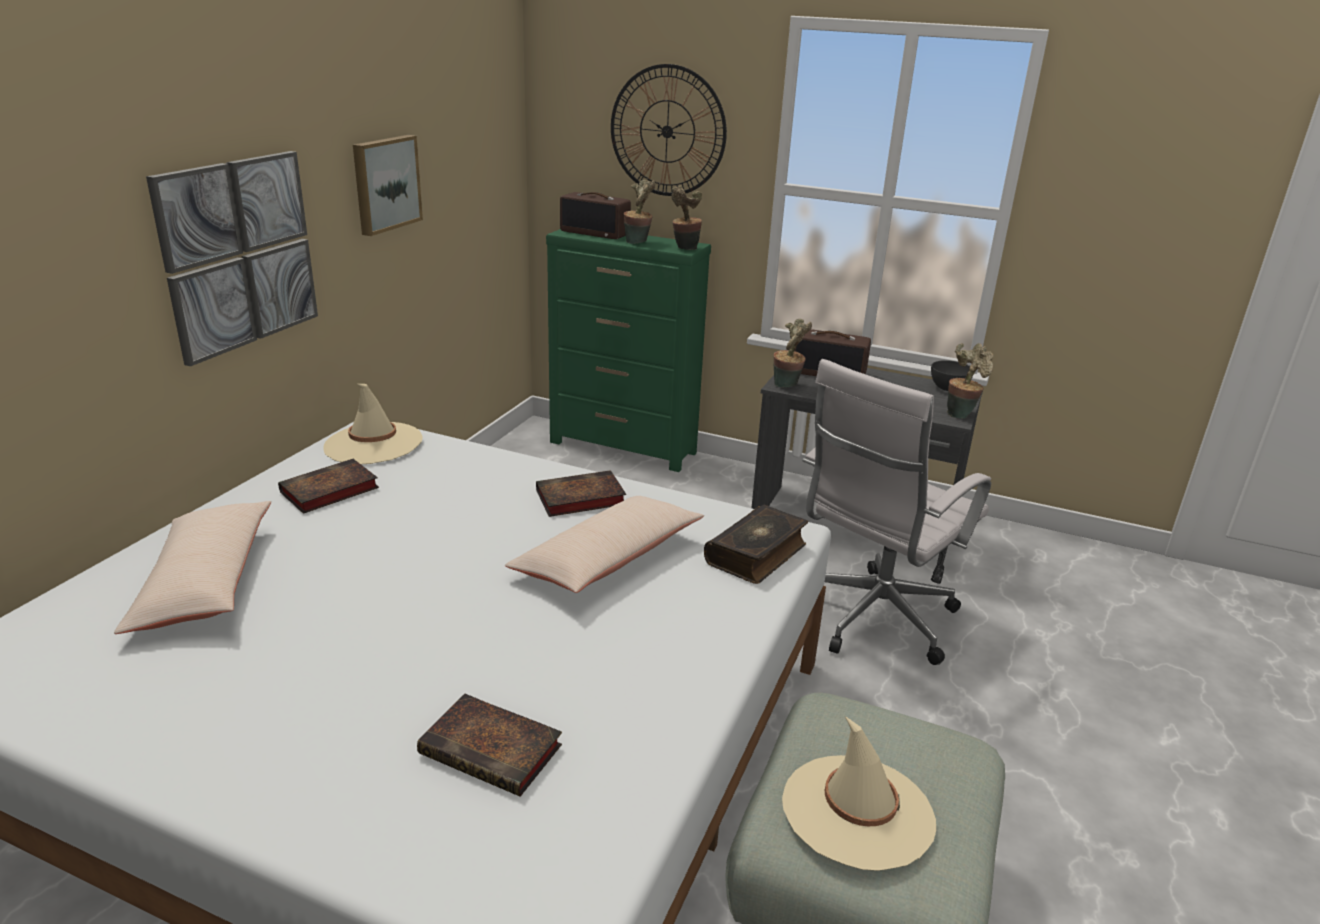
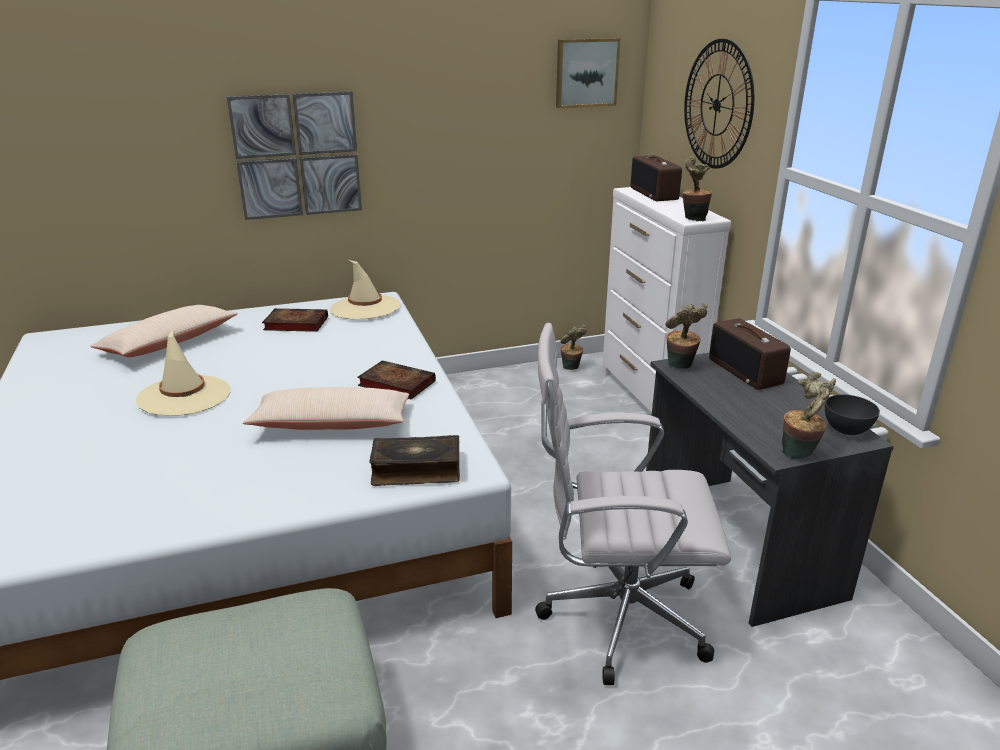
camera: 50 degrees right, 0 degrees up
(385, 183) = (448, 124): picture -> picture (586, 72)
(494, 750) = (88, 480): book -> none
(624, 448) = (649, 396): green dresser -> white dresser
(638, 242) = (668, 207): potted plant -> potted plant (571, 368)
(857, 811) = (197, 661): beige hat -> beige hat (184, 396)

